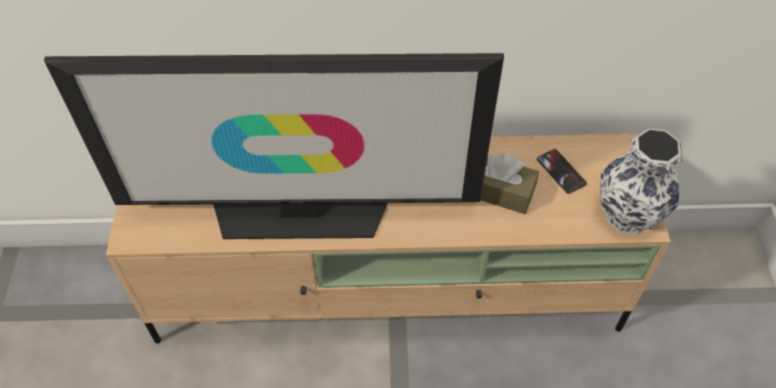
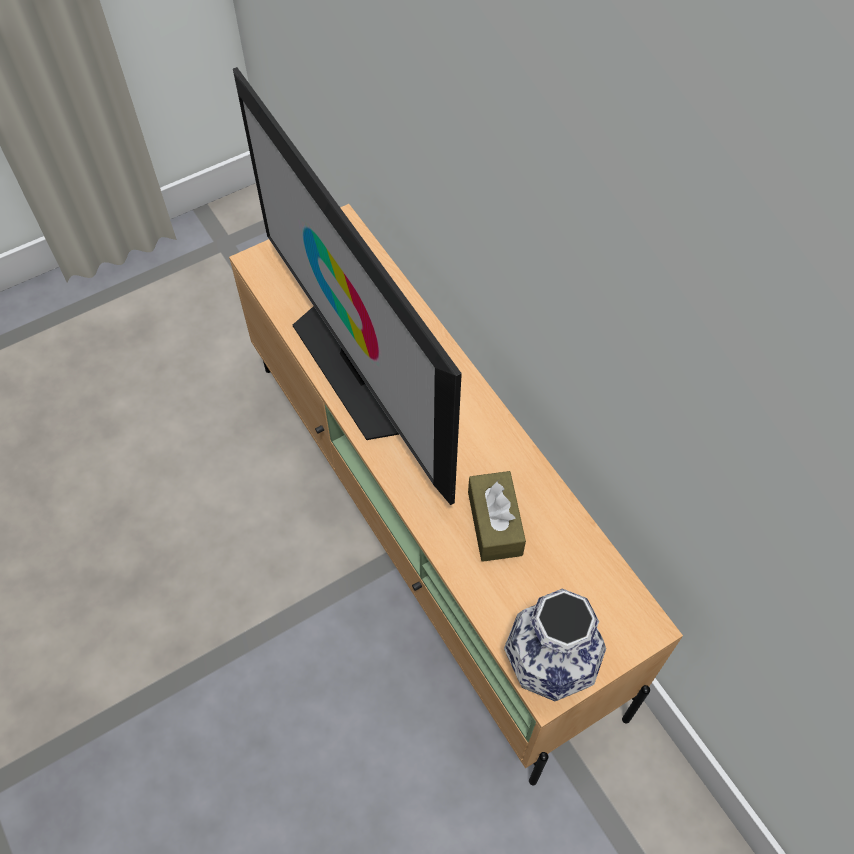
camera: 60 degrees right, 5 degrees up
(561, 171) = (564, 573): phone -> none

